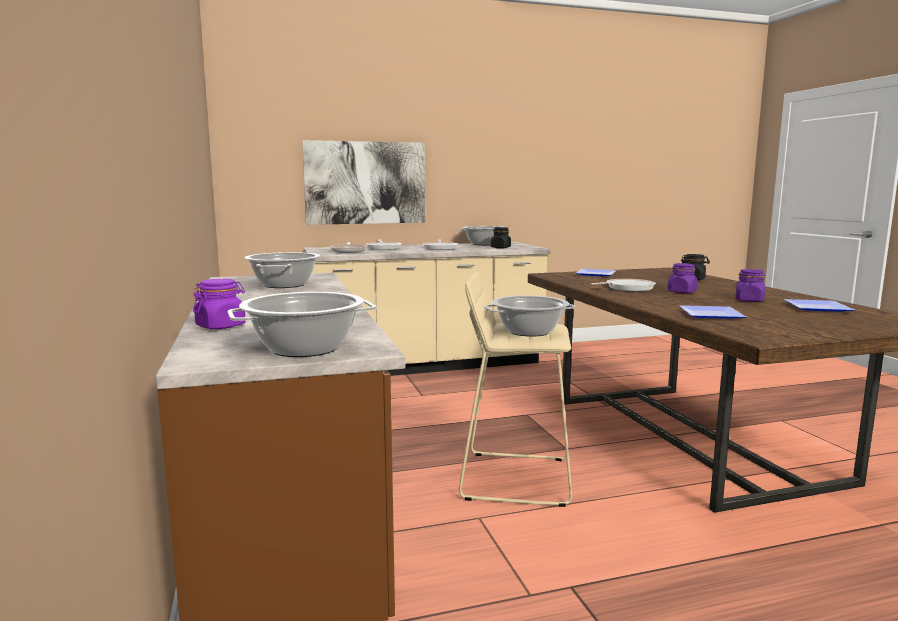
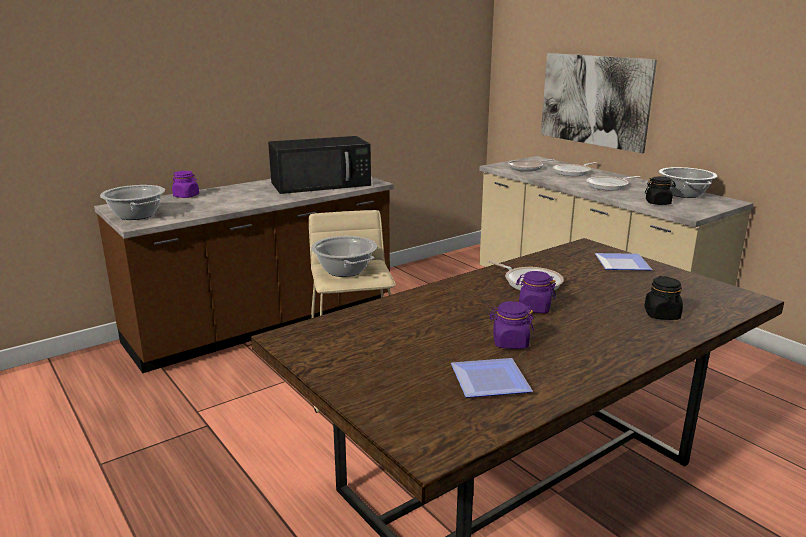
camera: 70 degrees right, 10 degrees up
(284, 285) = (322, 184): cooking pot -> black microwave
(713, 315) = (391, 321): plate -> none

